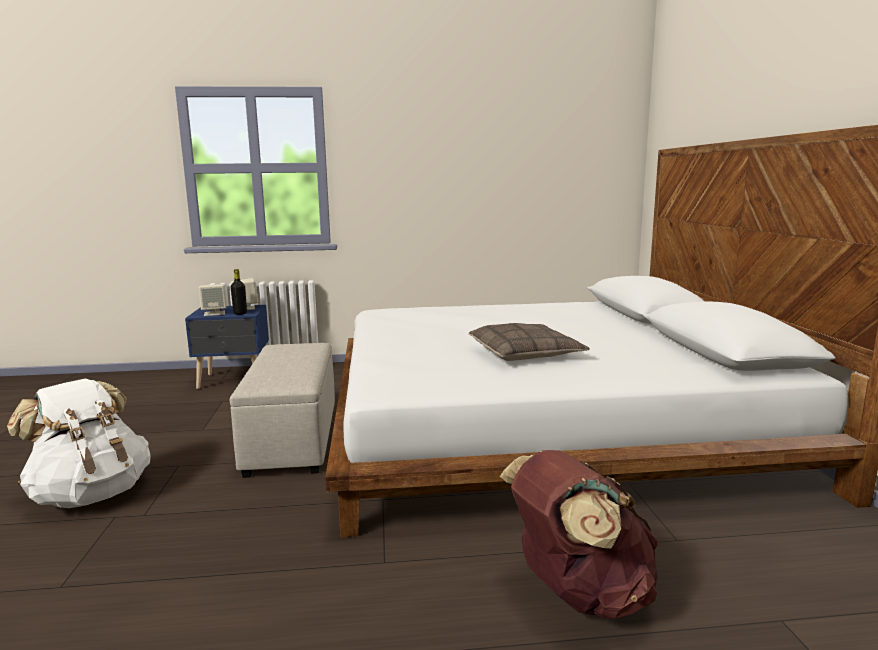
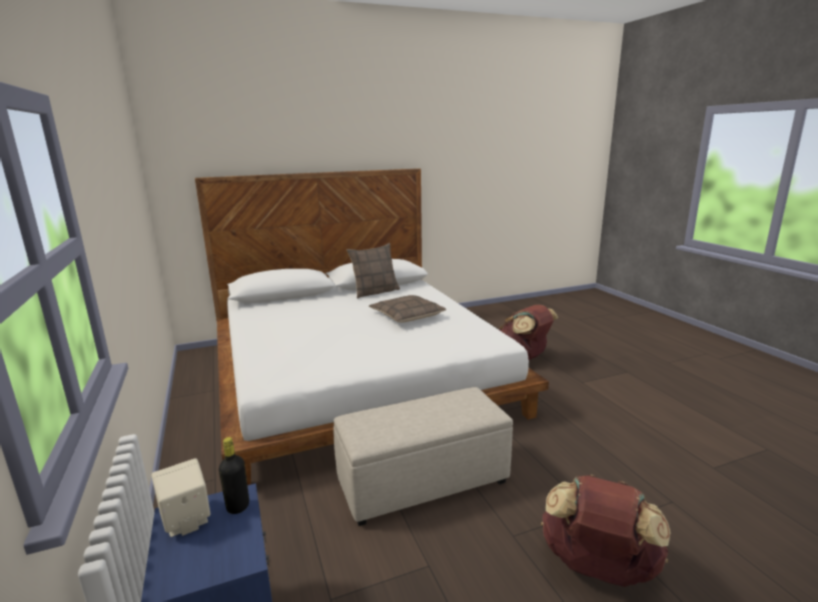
camera: 105 degrees left, 5 degrees up
(91, 494) = (597, 568): white backpack -> brown backpack
(214, 313) = (230, 542): beige speaker -> none
(660, 346) = (375, 292): none -> pillow

